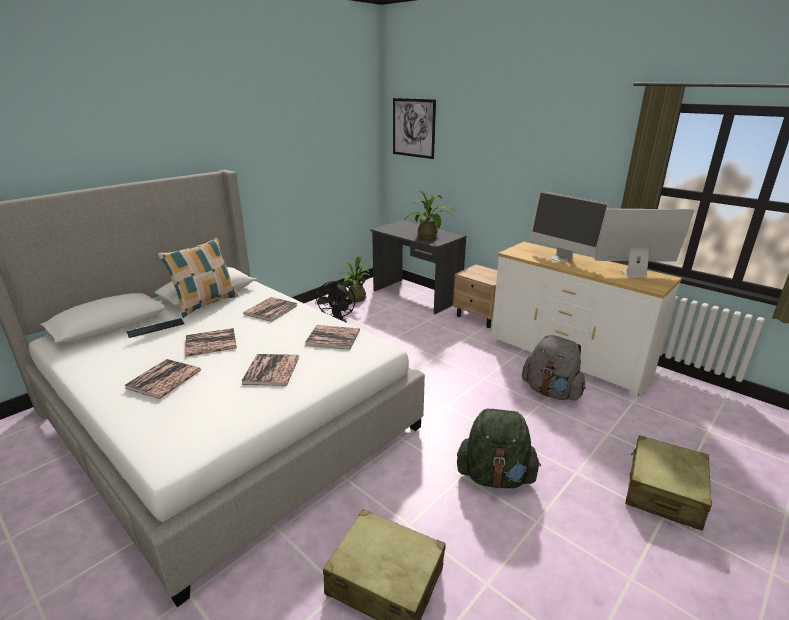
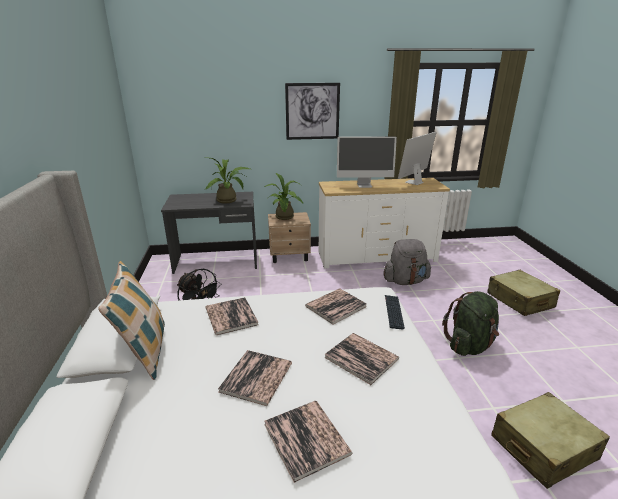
camera: 50 degrees left, 0 degrees up
(156, 328) = (152, 411): keyboard -> keyboard (393, 312)
(355, 299) = (169, 288): potted plant -> potted plant (285, 218)
(413, 128) = (170, 97): picture -> picture (312, 111)

